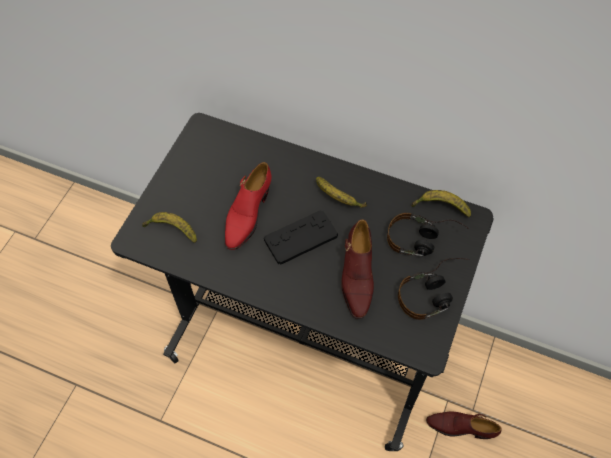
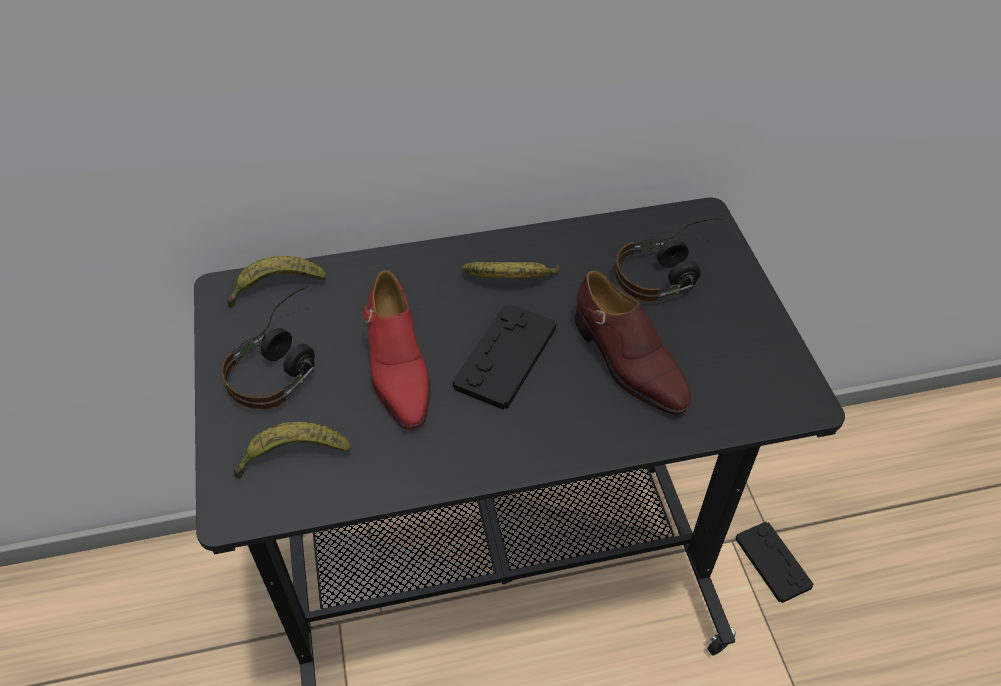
camera: 35 degrees left, 10 degrees down
(434, 292) = (743, 325): headphones -> headphones (284, 362)
(440, 207) = (654, 223): banana -> banana (276, 287)
(461, 427) = (773, 562): brown shoe -> black game controller

